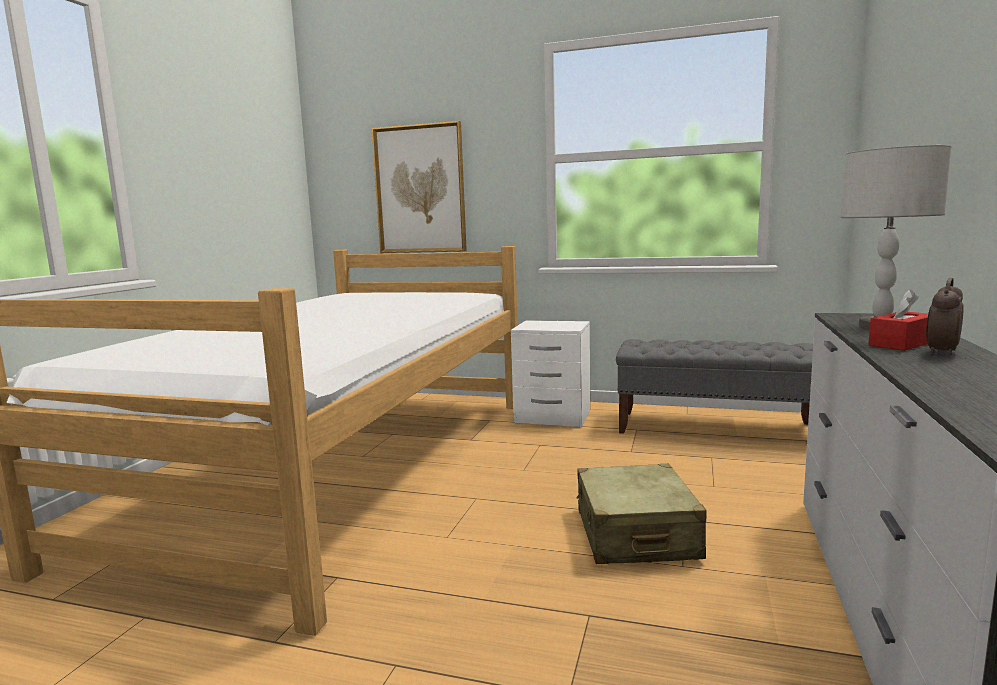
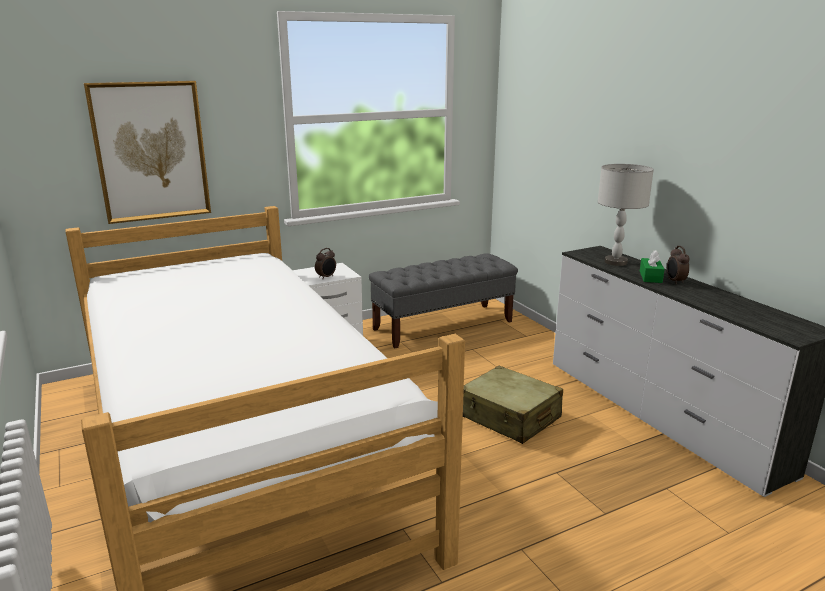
camera: 45 degrees left, 10 degrees up
(545, 327) = (326, 277): none -> alarm clock
(901, 343) = (650, 277): red tissue box -> green tissue box

